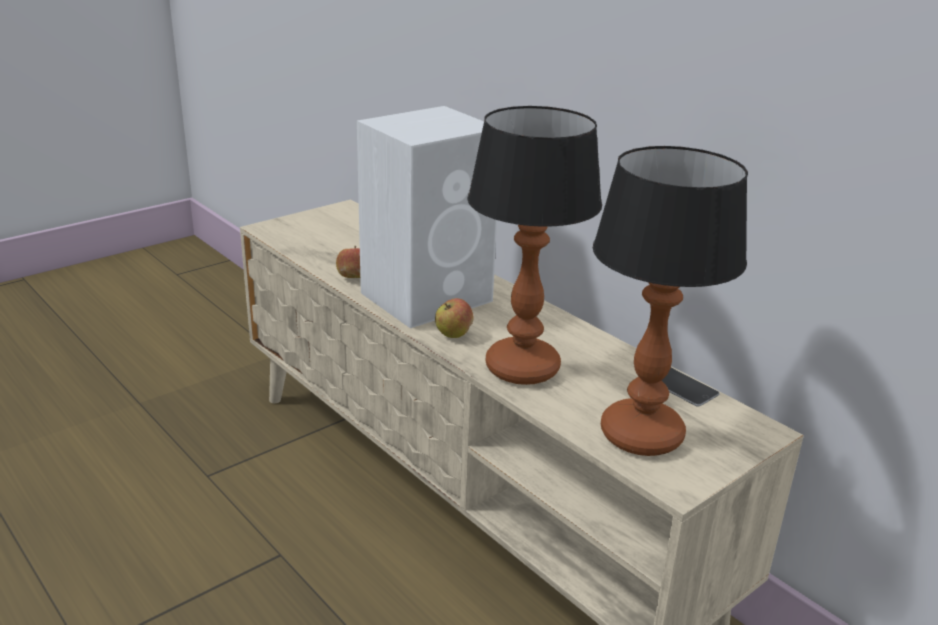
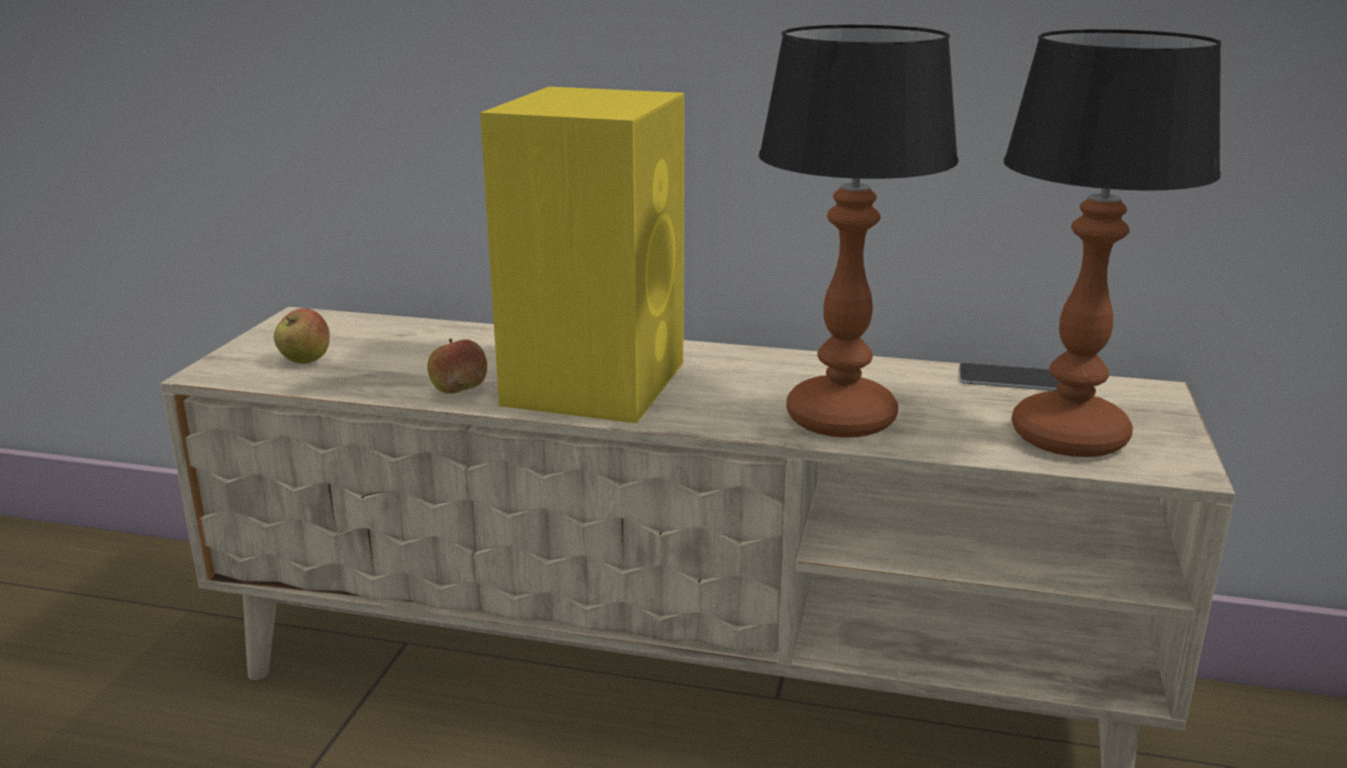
camera: 35 degrees left, 5 degrees down
(429, 296) = (597, 381): white speaker -> yellow speaker
(453, 334) = (701, 412): apple -> apple (305, 360)

